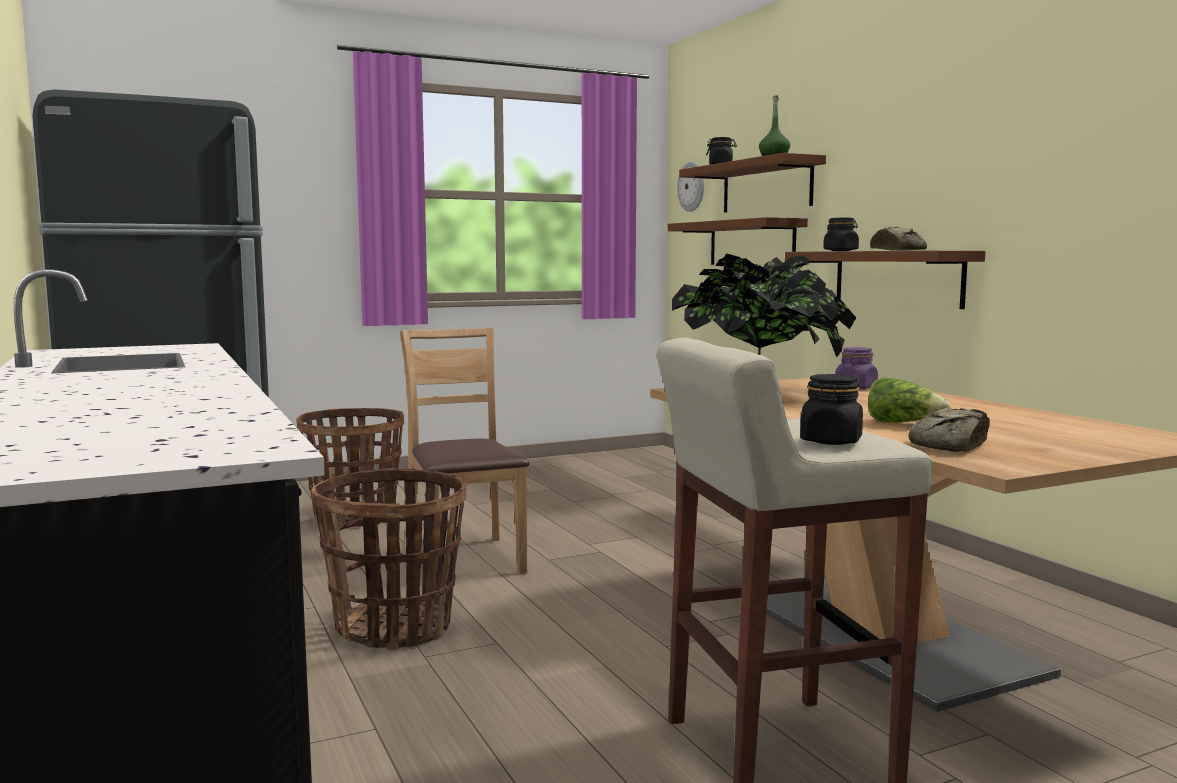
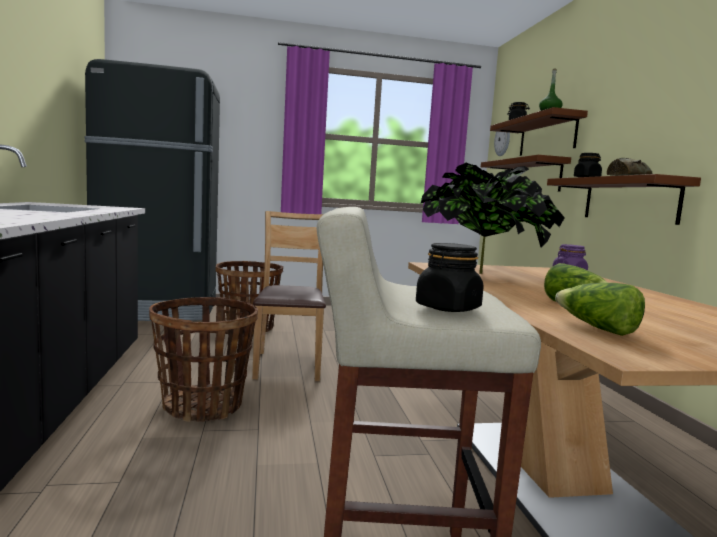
camera: 15 degrees right, 0 degrees up
(949, 446) = (596, 328): bread -> lettuce

